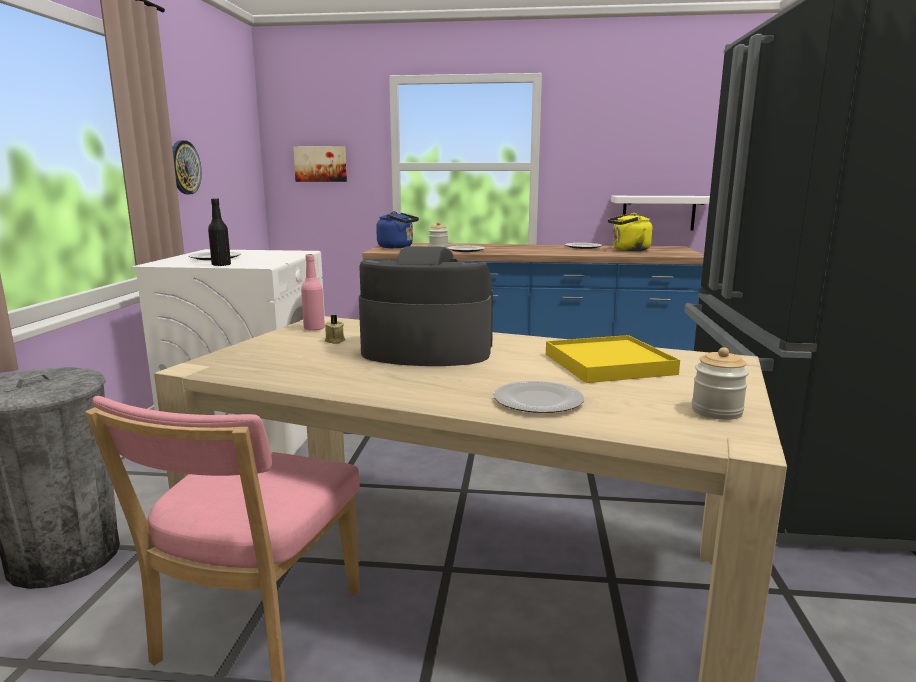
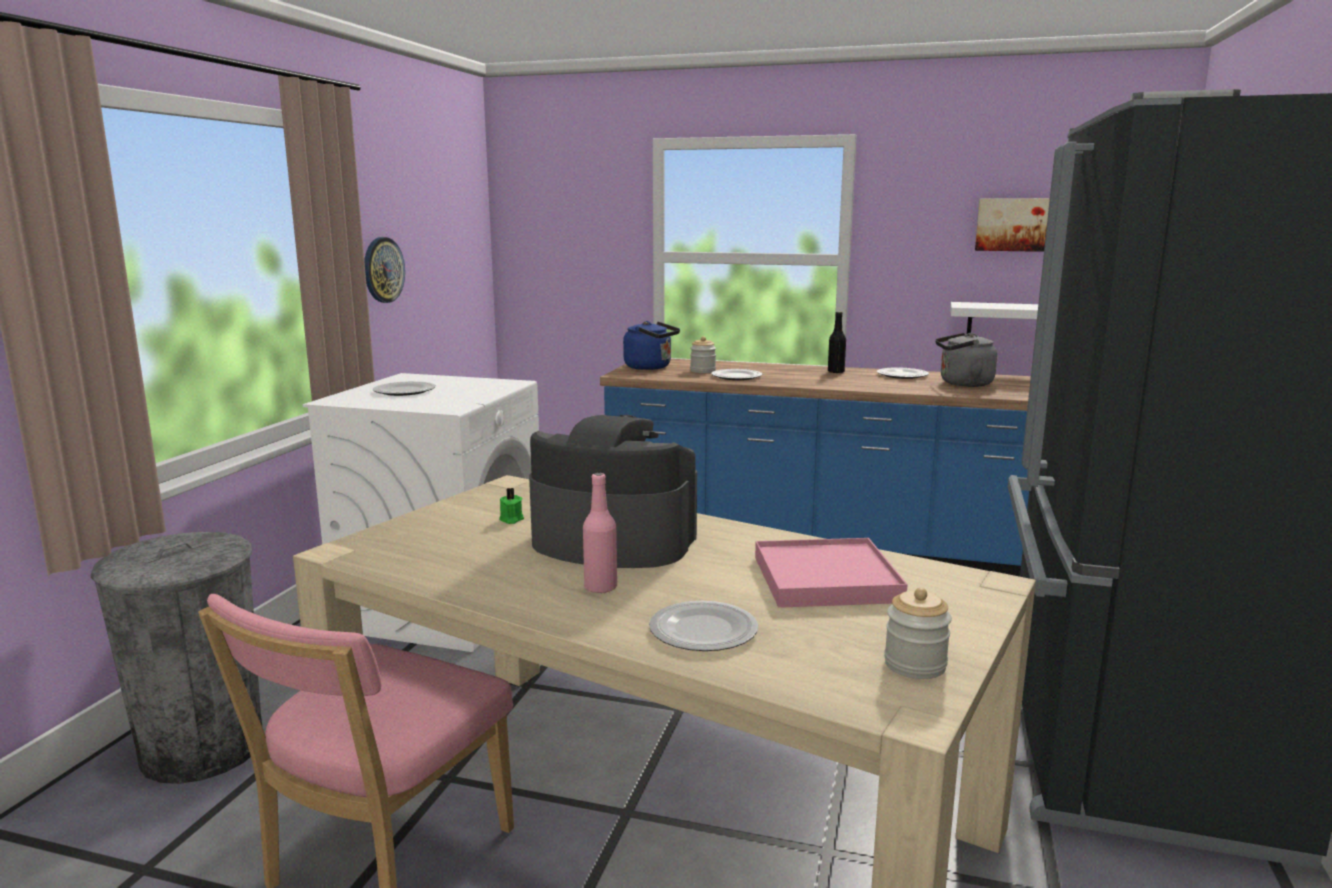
camera: 10 degrees right, 0 degrees up
(221, 265) = (404, 406): black bottle -> black bottle (836, 372)
(314, 328) = (496, 497): pink bottle -> pink bottle (600, 588)
(321, 164) = (563, 251): picture -> picture (1018, 224)
(334, 341) = (511, 519): beige candle -> green candle
(609, 364) = (826, 579): yellow tray -> pink tray
(628, 250) = (962, 384): yellow kettle -> grey kettle

